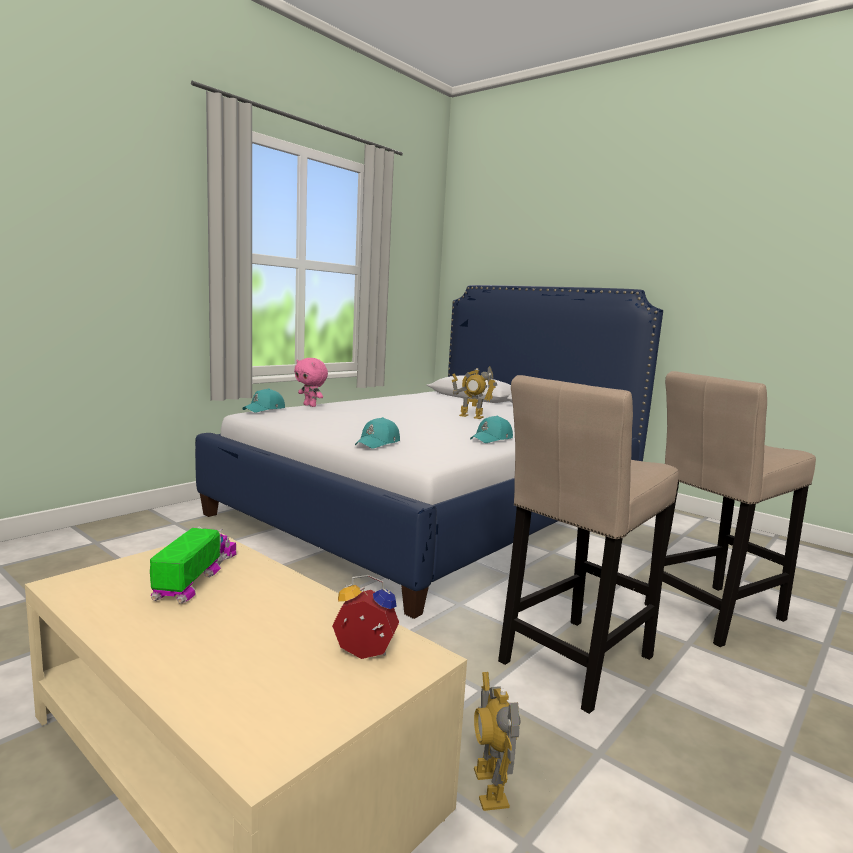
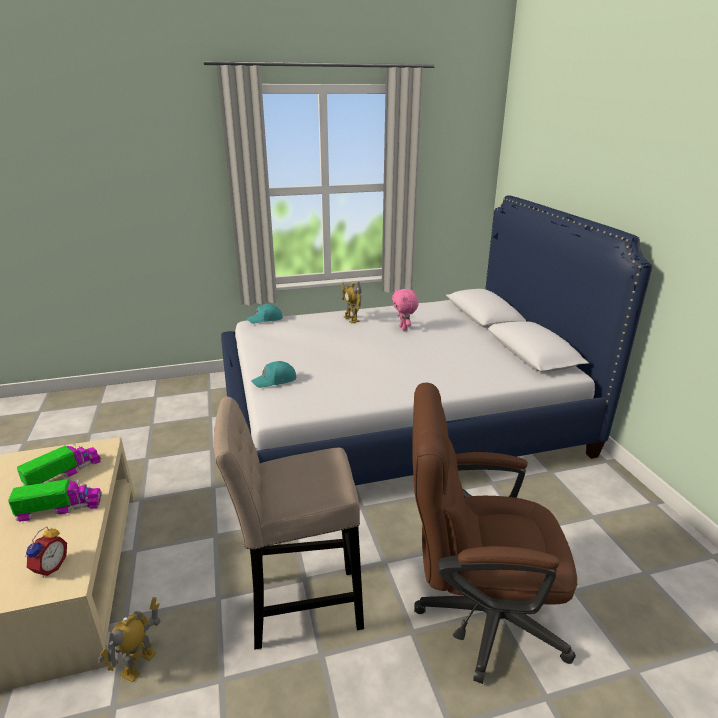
camera: 35 degrees right, 15 degrees up
(260, 605) = (60, 508): none -> toy truck
(310, 405) = (309, 316): pink plush toy -> pink plush toy (404, 328)
(363, 654) = (49, 567): alarm clock -> alarm clock turned 60 degrees clockwise
(471, 416) = (418, 350): toy robot -> toy robot (351, 319)
(492, 439) = (376, 390): turquoise cap -> none
(710, 614) = (476, 614): beige stool -> brown office chair

